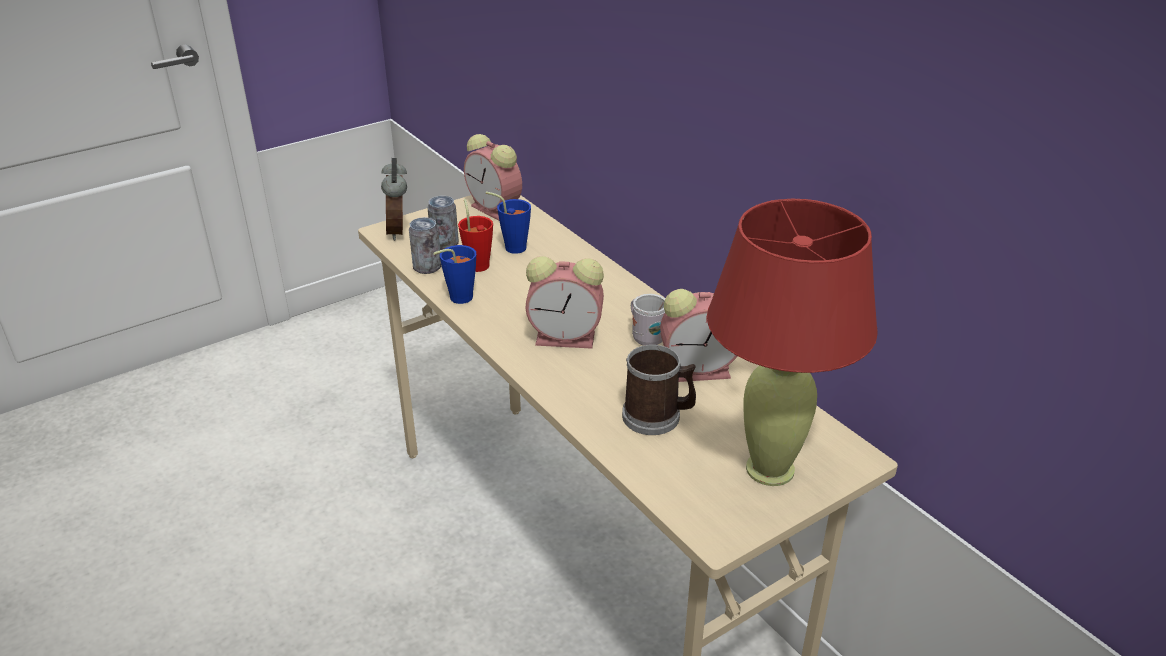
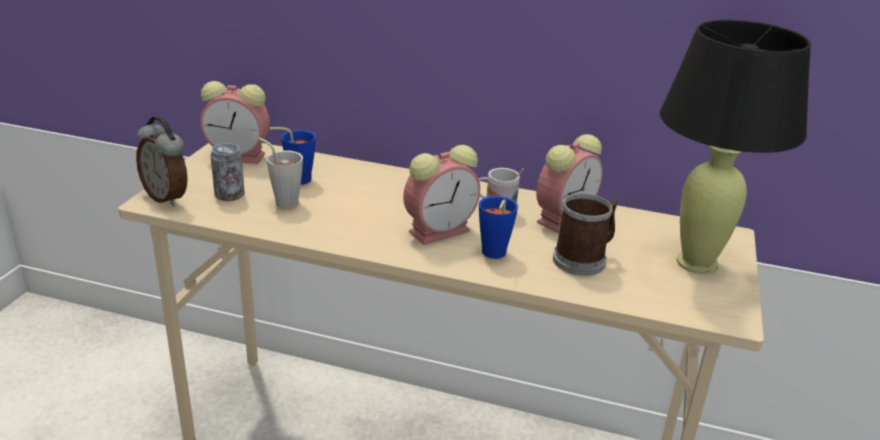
camera: 40 degrees left, 5 degrees down
(427, 267) = (239, 218): can -> none
(456, 299) = (305, 234): blue cup -> blue cup (492, 255)
(477, 263) = (283, 201): red cup -> grey cup
(770, 469) = (697, 262): red table lamp -> black table lamp

